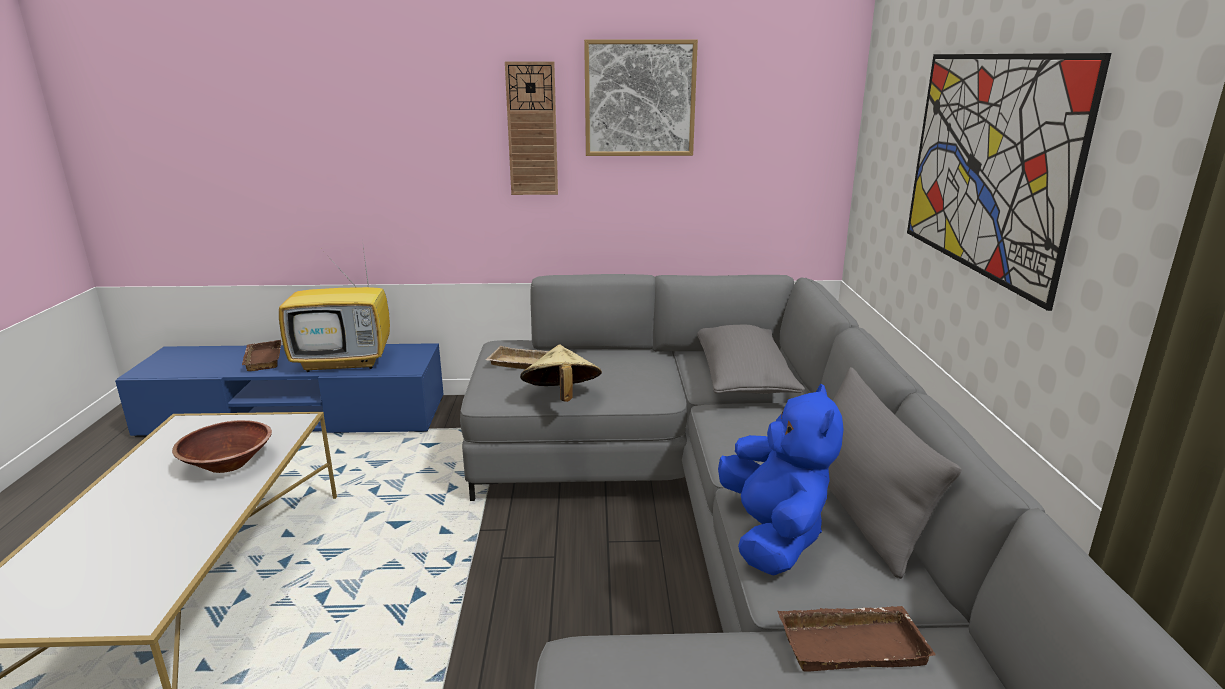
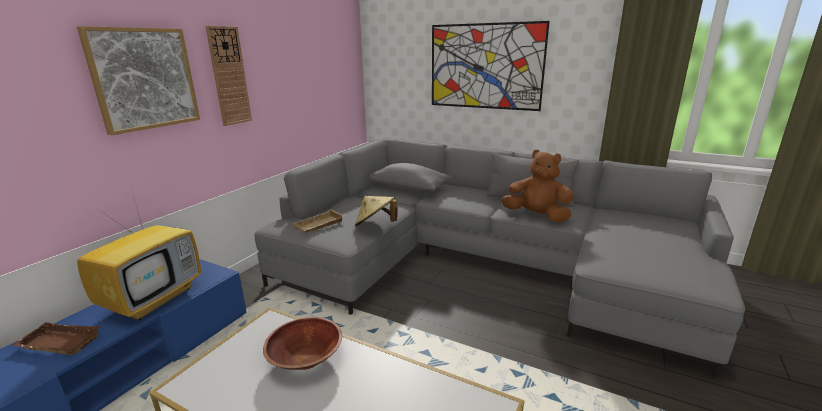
camera: 60 degrees left, 0 degrees up
(639, 98) = (282, 52): picture -> picture (144, 79)
(772, 536) = (537, 216): blue plush toy -> brown plush toy
(851, 643) = (602, 222): brown tray -> none

